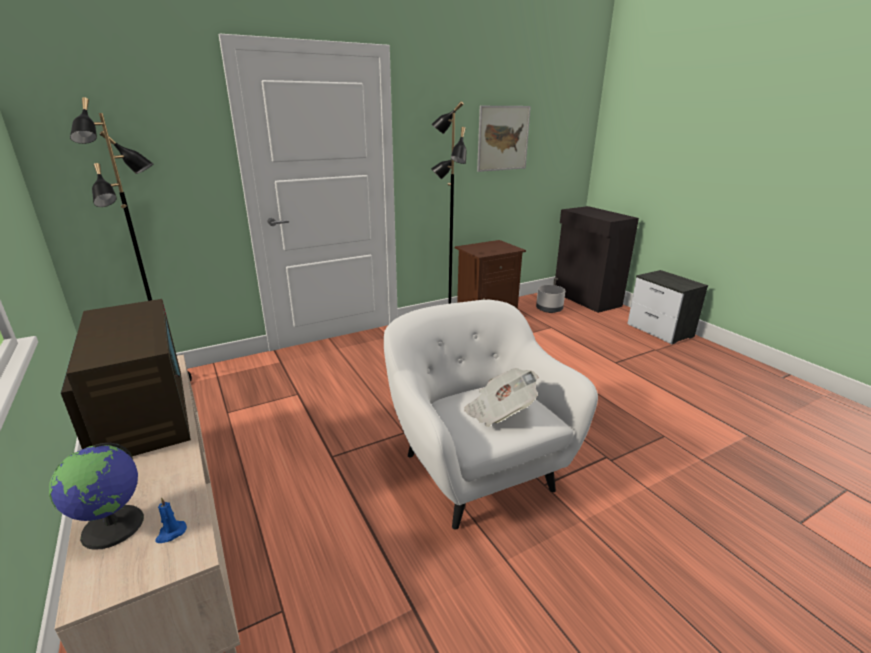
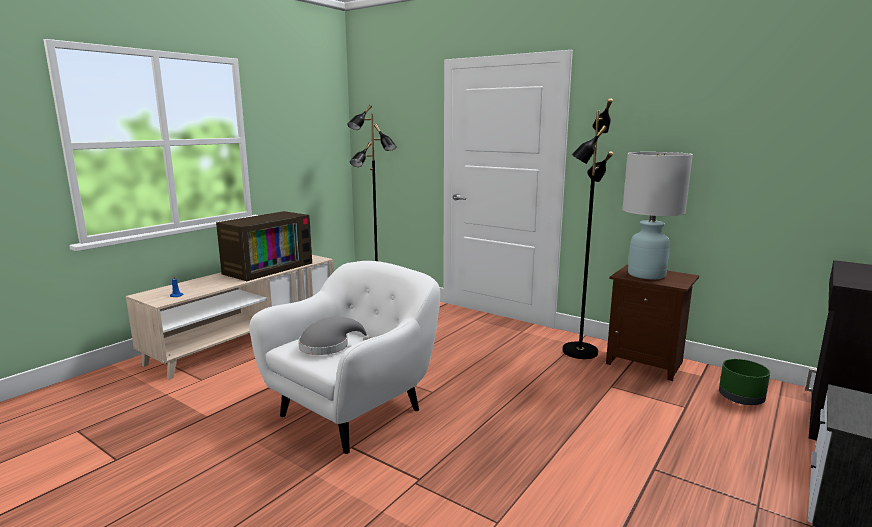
camera: 65 degrees right, 10 degrees down
(114, 526) = (180, 287): globe -> none
(486, 249) = (646, 274): none -> white table lamp
(499, 411) = (328, 346): newspaper -> grey hat
(503, 138) = (719, 144): picture -> none
(549, 309) = (741, 398): grey planter -> green planter

